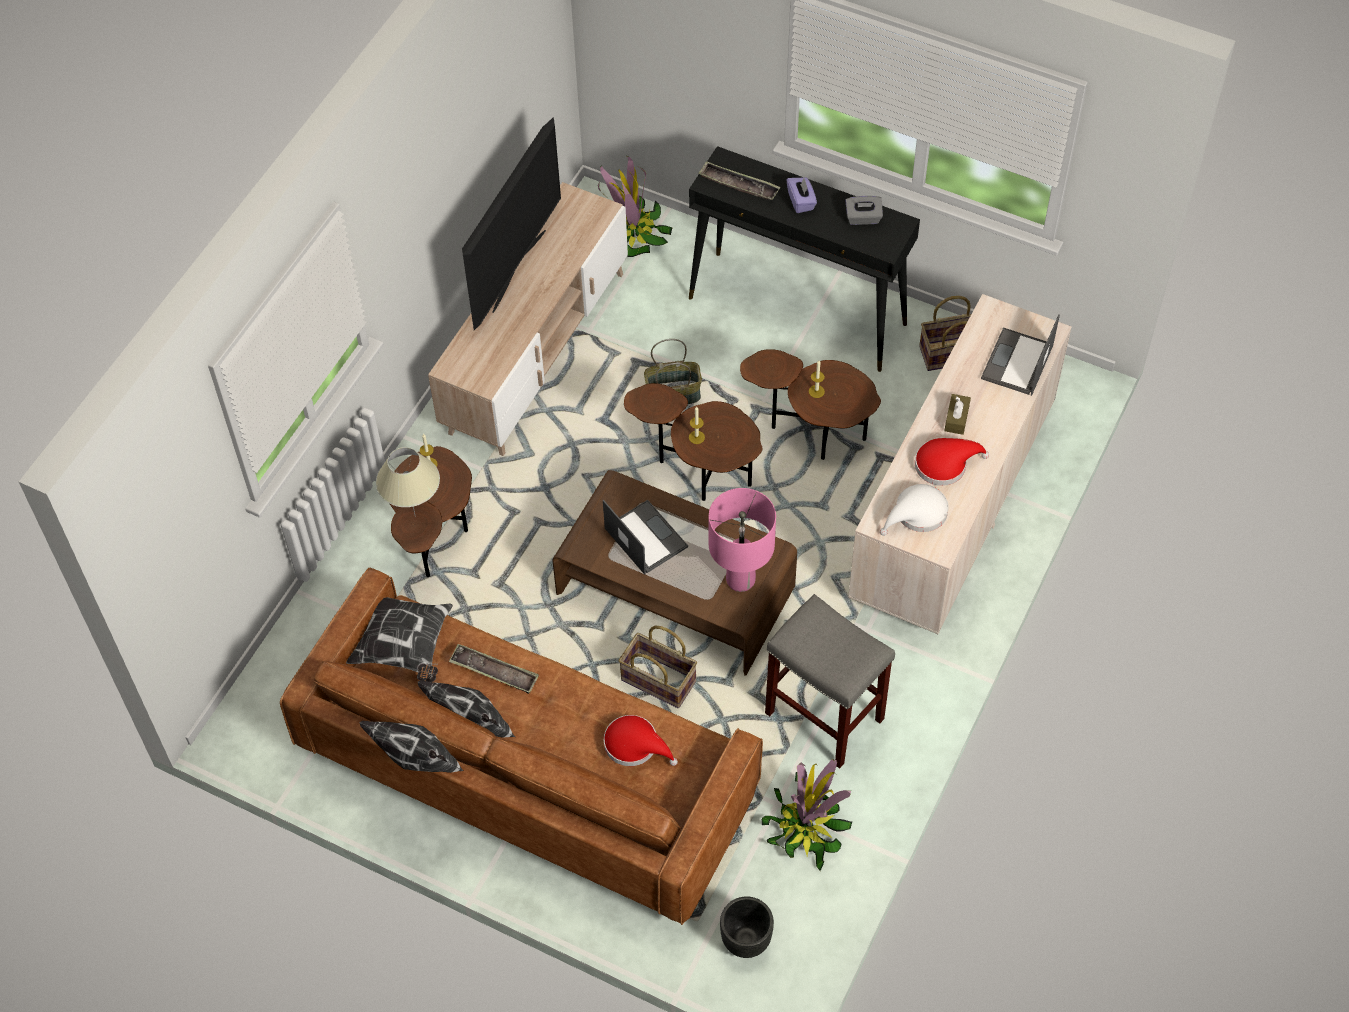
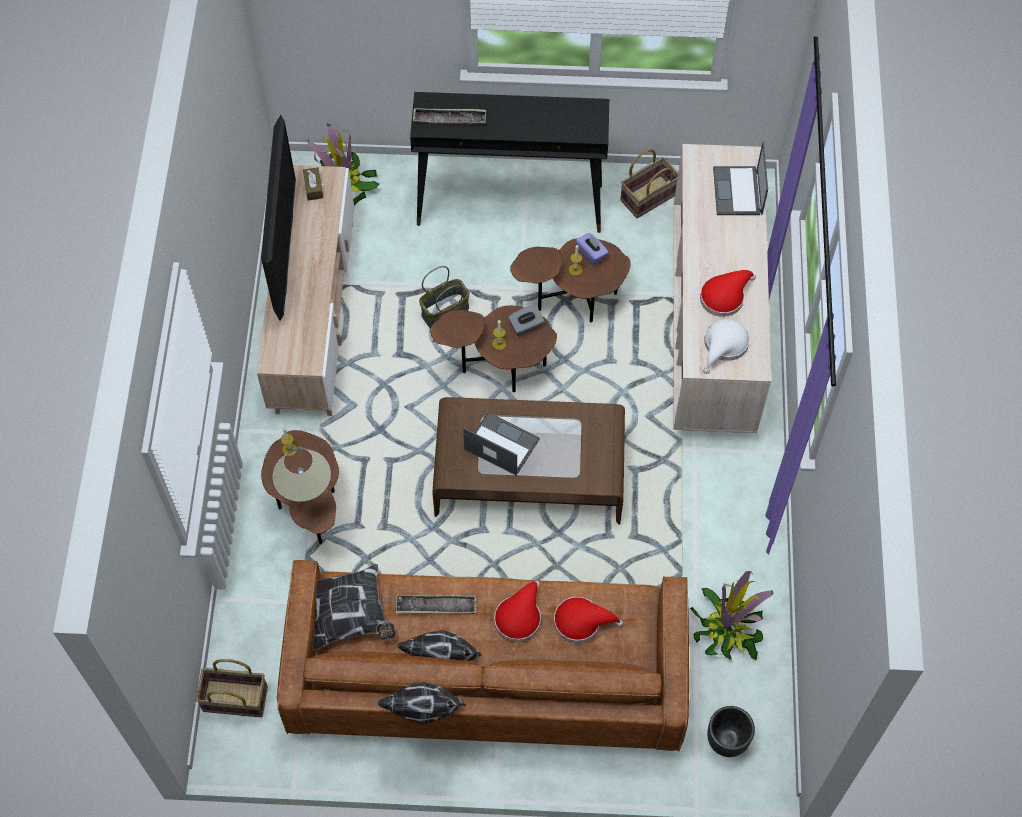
camera: 25 degrees left, 5 degrees up
(573, 715) = (519, 616): none -> red hat
(657, 681) = (552, 557): basket -> basket (234, 700)
(740, 580) = (594, 450): pink table lamp -> none
(801, 201) = (507, 116): purple tissue box -> purple tissue box (591, 254)
(826, 716) = (698, 533): grey stool -> none
(863, 218) = (564, 113): grey tissue box -> grey tissue box (526, 326)
(956, 418) = (714, 255): brown tissue box -> brown tissue box (313, 187)

